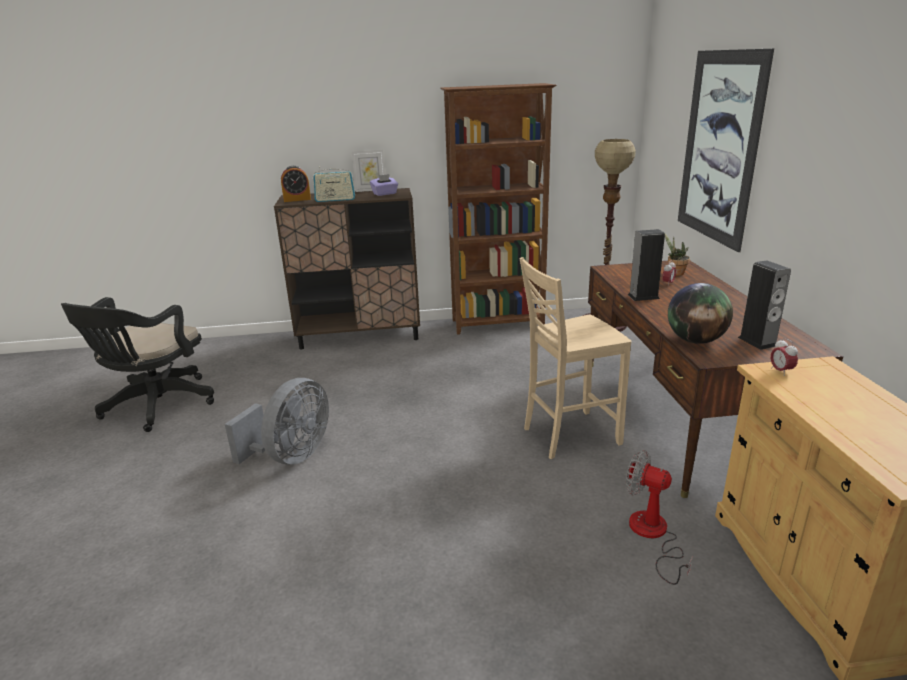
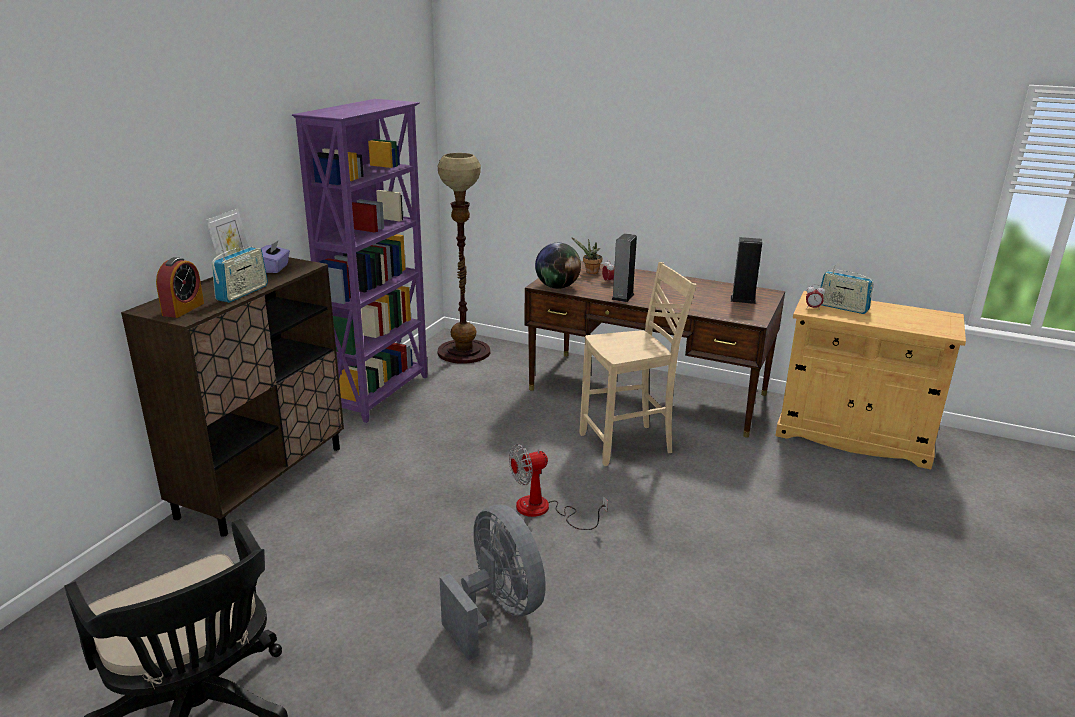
camera: 60 degrees left, 0 degrees up
(498, 324) = (381, 394): brown bookcase -> purple bookcase
(568, 435) = (628, 444): beige chair -> beige chair turned 120 degrees counterclockwise
(652, 535) = (779, 466): fan -> fan (544, 510)
(695, 340) = (722, 312): globe -> globe (557, 287)
(719, 147) = (592, 153): picture -> none
(825, 387) = (842, 307): none -> radio

